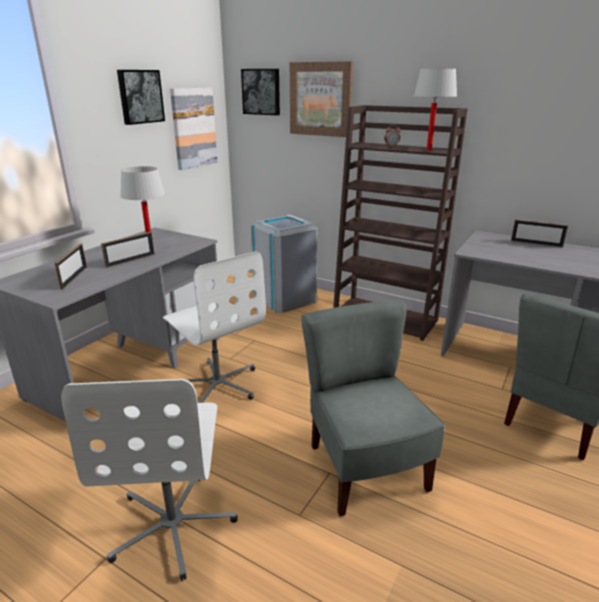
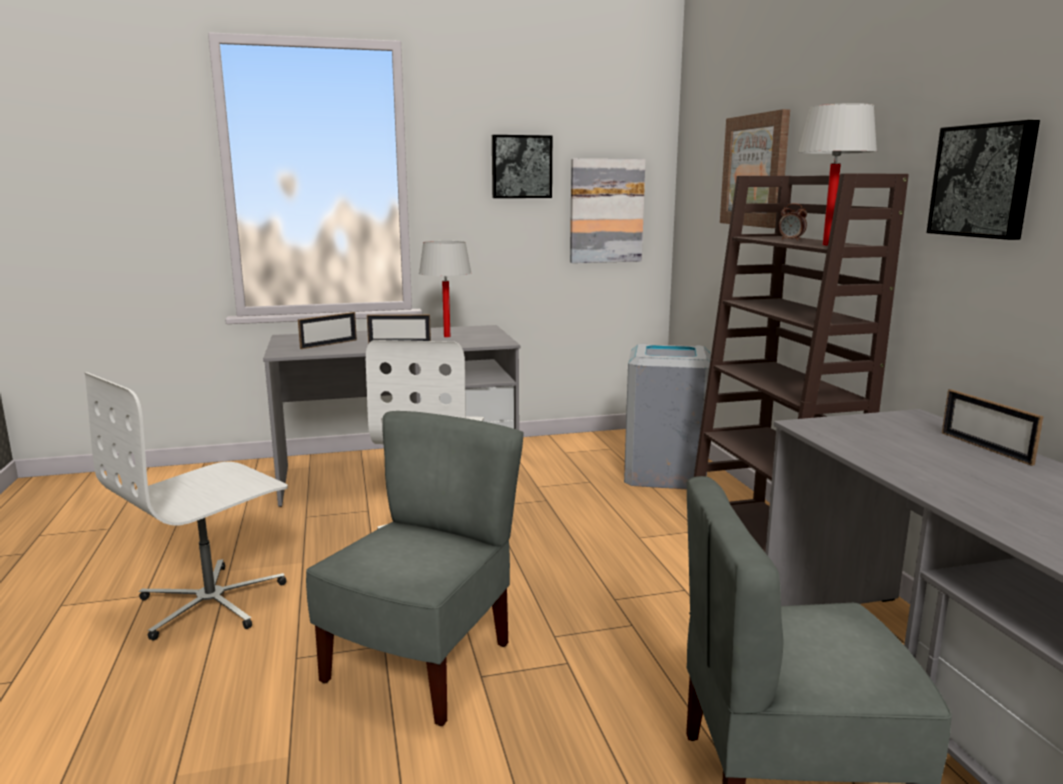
camera: 45 degrees right, 10 degrees down
(261, 92) = (704, 164): picture -> picture (984, 181)

